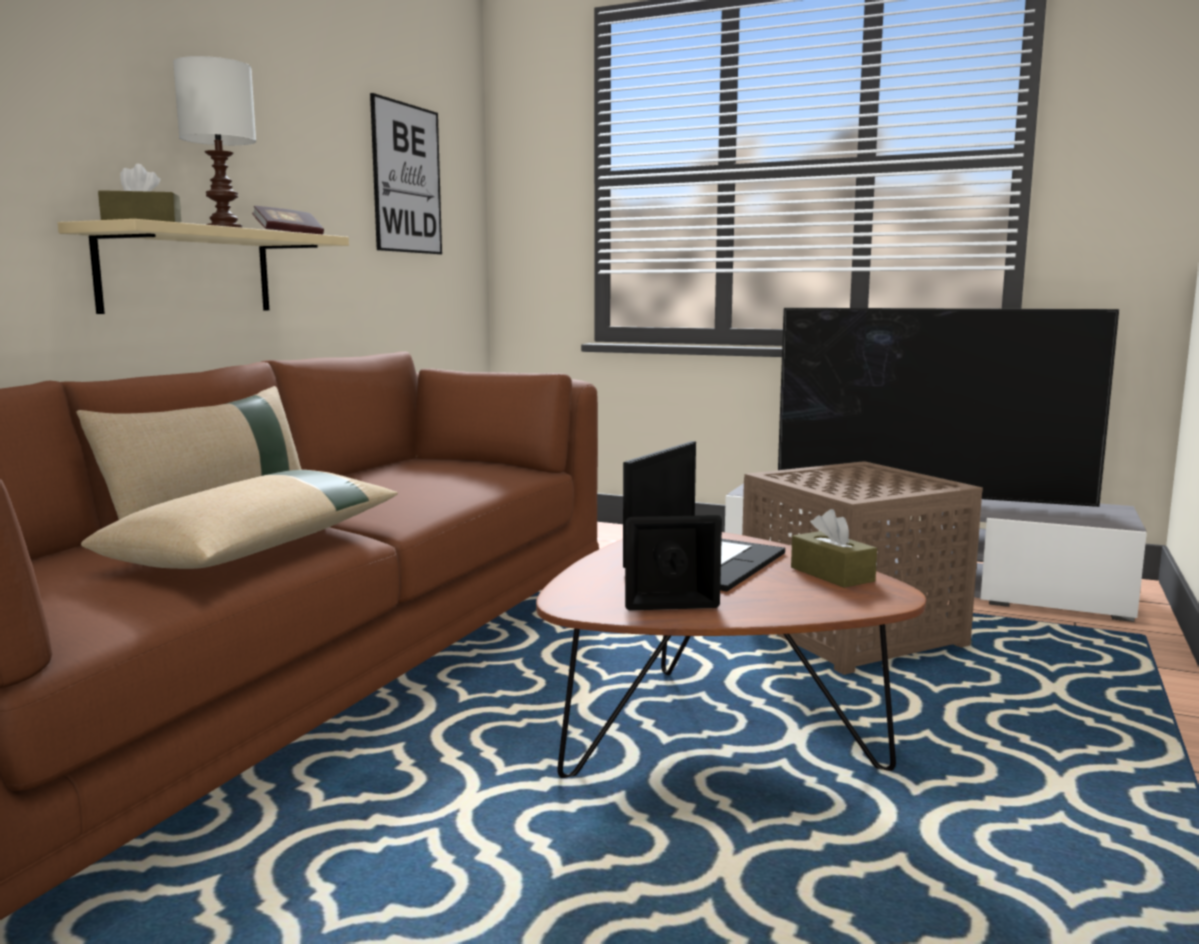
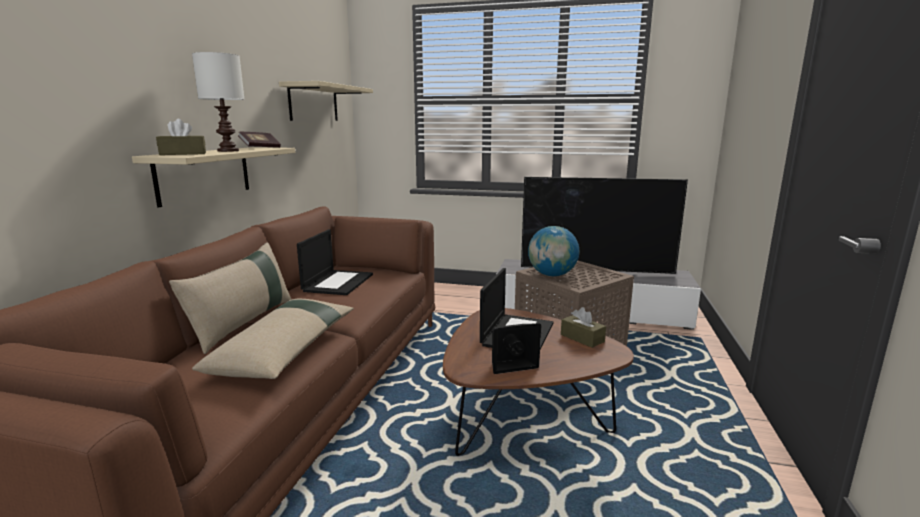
camera: 10 degrees left, 5 degrees up
(403, 474) = (338, 282): none -> laptop
(407, 179) = (314, 103): picture -> beige shelf
(813, 480) = (552, 275): none -> globe

